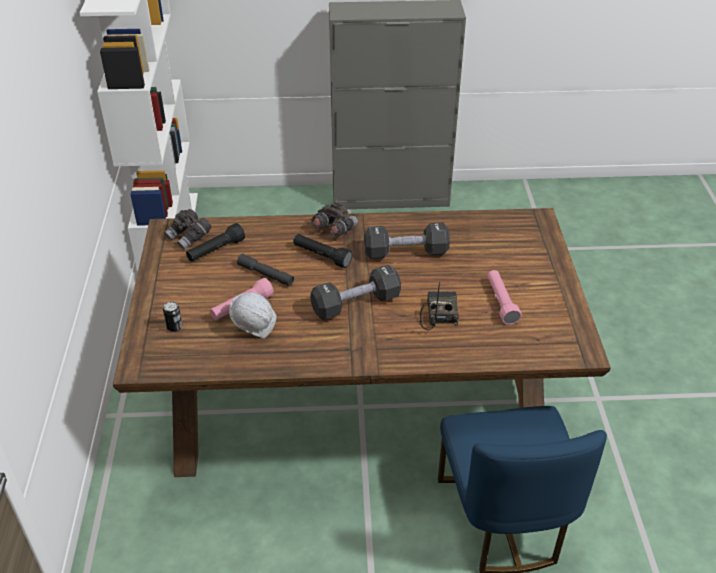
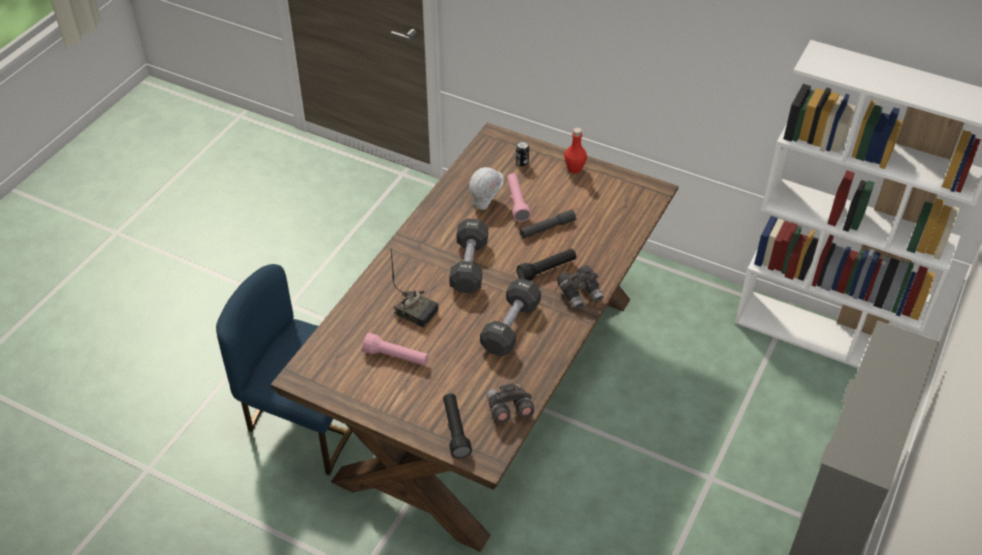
camera: 120 degrees right, 5 degrees up
(162, 287) = (574, 169): none -> red bottle
(189, 237) = (633, 201): grey binoculars -> grey binoculars (509, 410)
(215, 250) = (602, 210): black flashlight -> black flashlight (455, 430)

